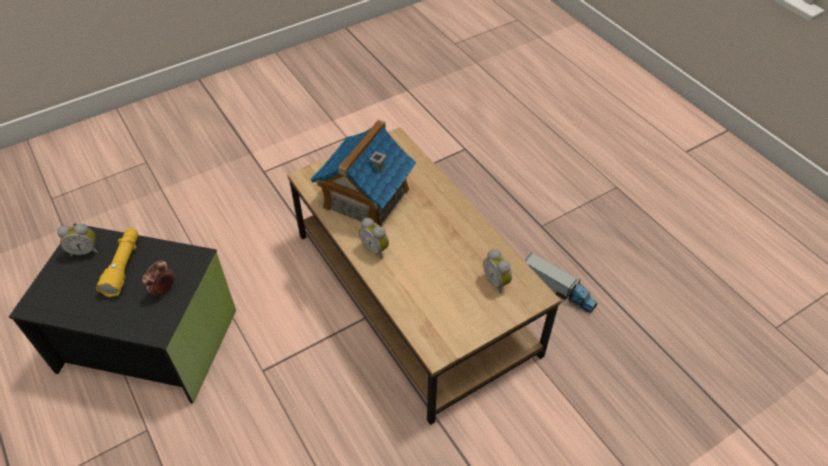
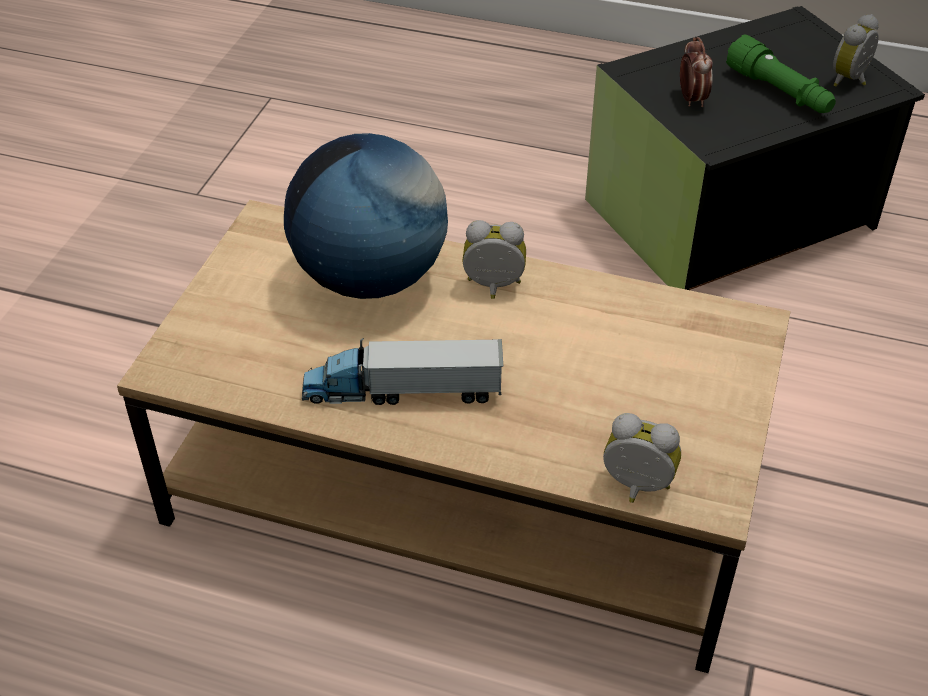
camera: 140 degrees right, 5 degrees down
(124, 266) = (779, 92): yellow flashlight -> green flashlight
(365, 199) = (608, 350): toy house -> none
(418, 286) = (370, 278): none -> globe
(497, 281) = (249, 351): alarm clock -> alarm clock (636, 488)
(558, 289) = (203, 666): toy truck -> toy truck (402, 391)

